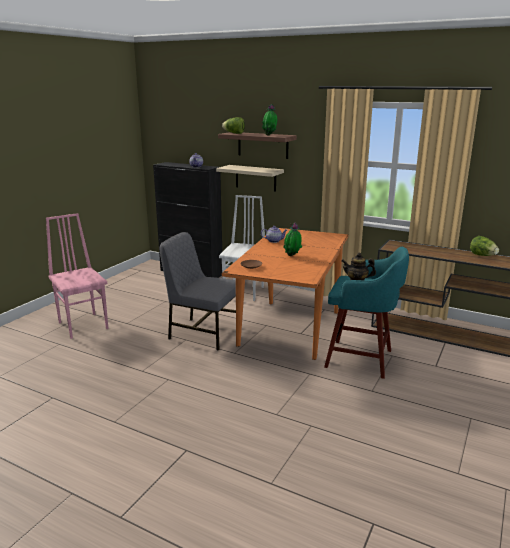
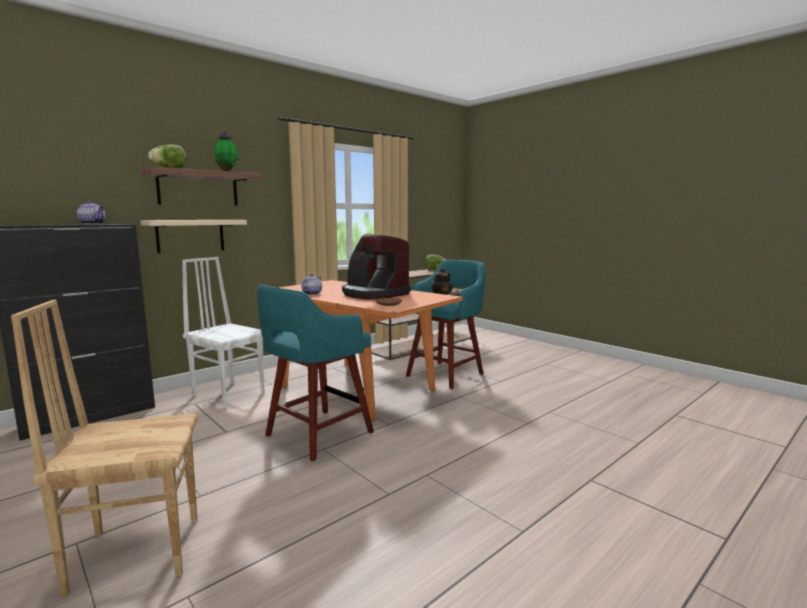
camera: 70 degrees left, 10 degrees down
(84, 325) = (136, 552): pink chair -> brown chair
(203, 333) = (316, 435): grey chair -> turquoise stool
(292, 256) = (374, 294): potted plant -> coffee machine

